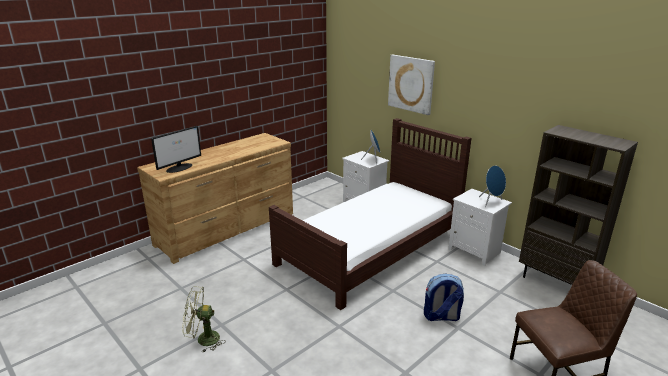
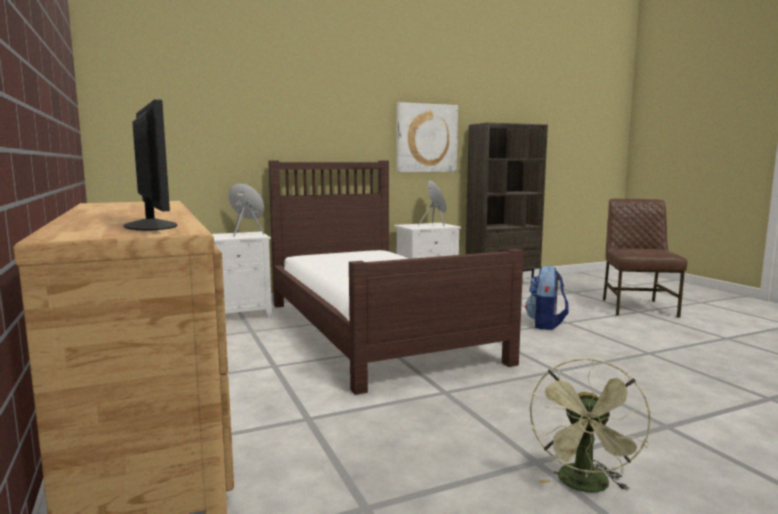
camera: 70 degrees left, 15 degrees down
(411, 84) = (283, 106): picture -> picture (426, 138)

